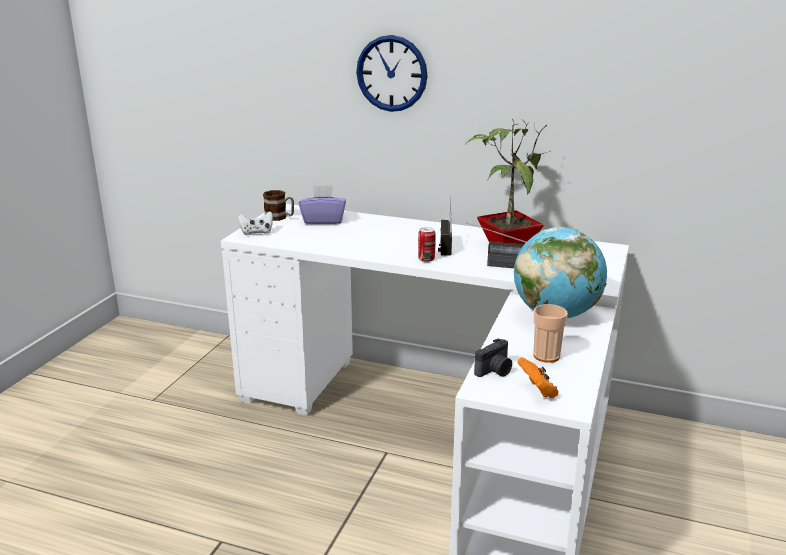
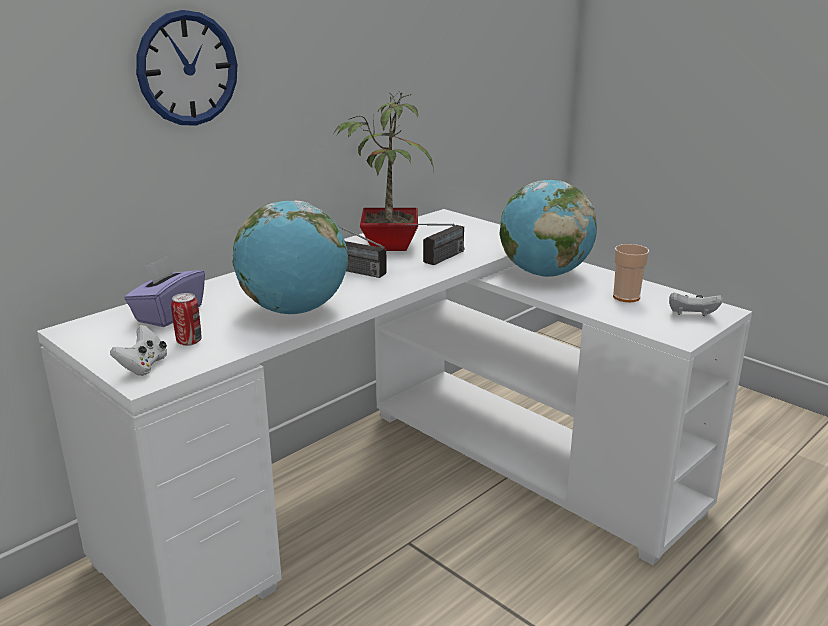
camera: 65 degrees left, 0 degrees up
(280, 217) = (107, 340): mug -> none
(359, 245) = (294, 310): none -> globe
(426, 259) = (384, 286): can -> can (189, 341)
(495, 371) = (646, 323): camera -> none
(538, 391) = (691, 316): orange game controller -> white game controller

